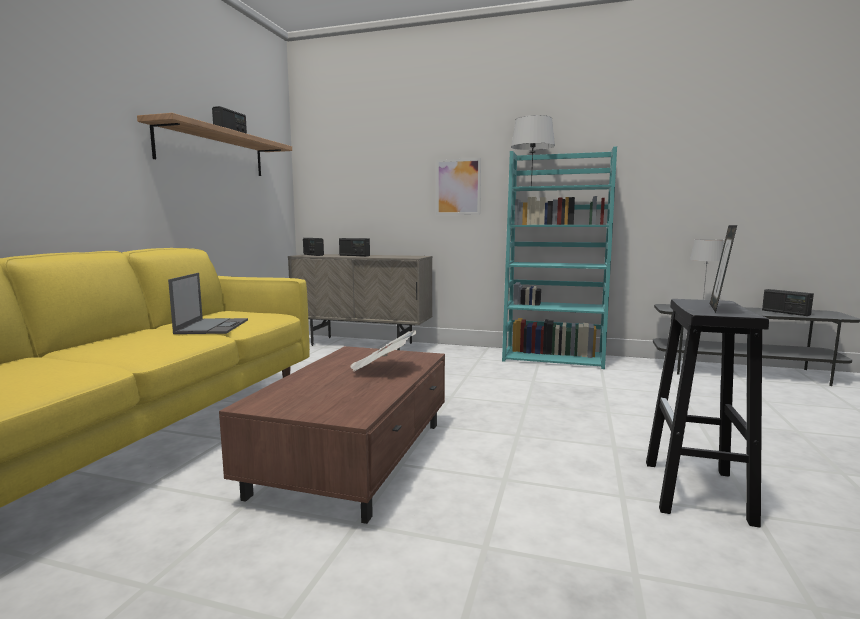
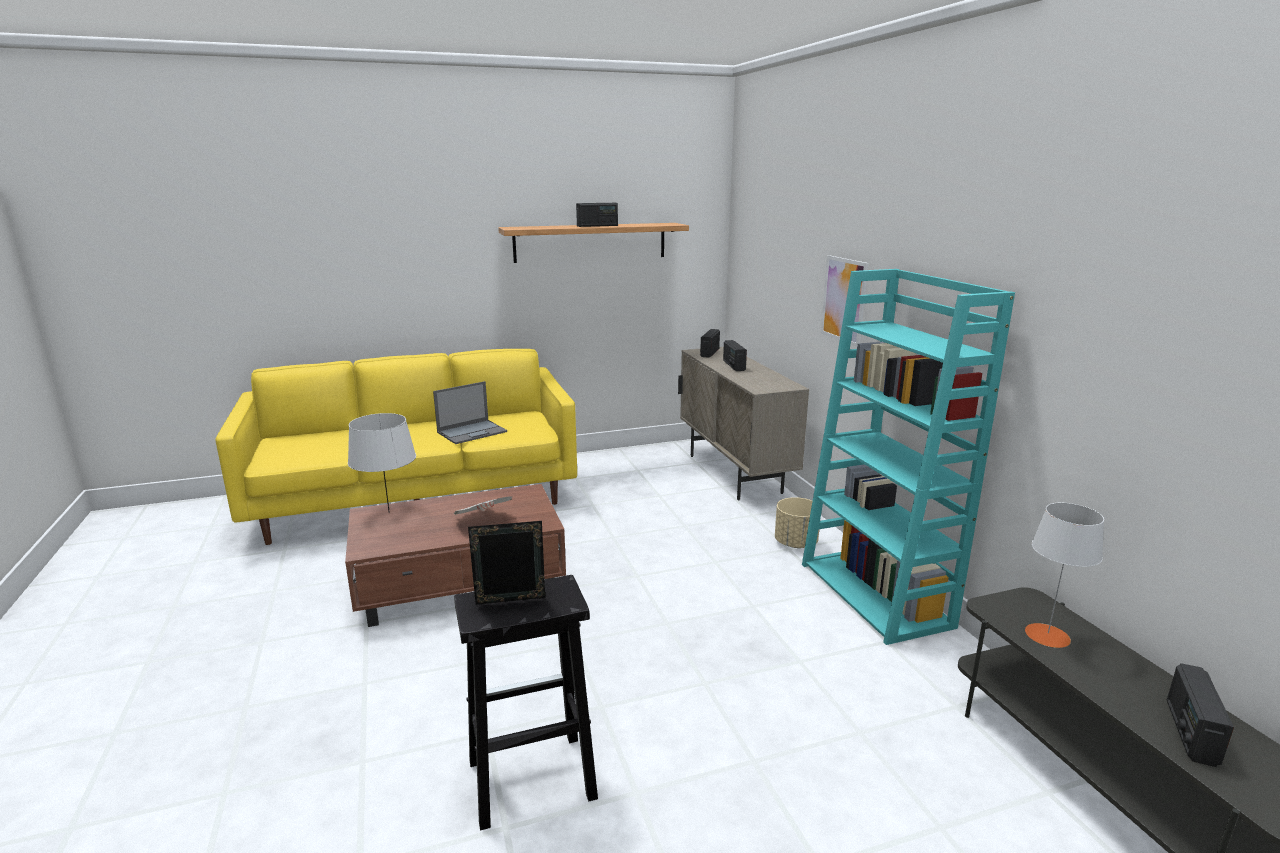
camera: 55 degrees right, 10 degrees up
(475, 356) = (796, 543): none -> beige planter
(531, 187) = (881, 329): grey table lamp -> grey table lamp (389, 512)

